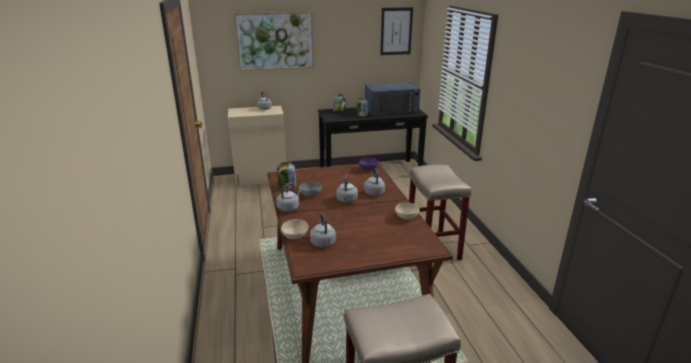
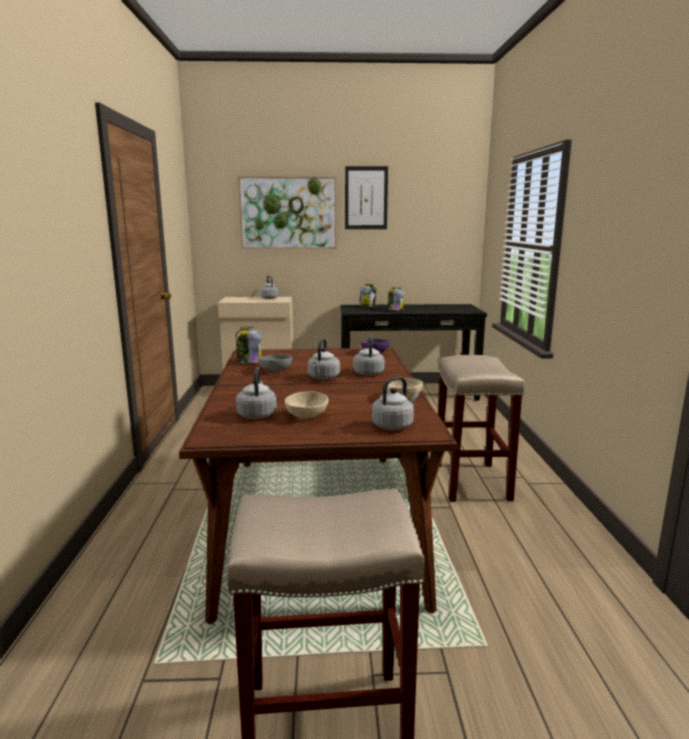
camera: 10 degrees right, 10 degrees down
(289, 207) = (235, 380): grey kettle -> grey kettle (394, 425)
(295, 236) = (222, 406): beige bowl -> beige bowl (307, 416)
(391, 110) = (438, 308): blue microwave -> none
(396, 31) = (448, 205): picture -> picture (366, 198)

